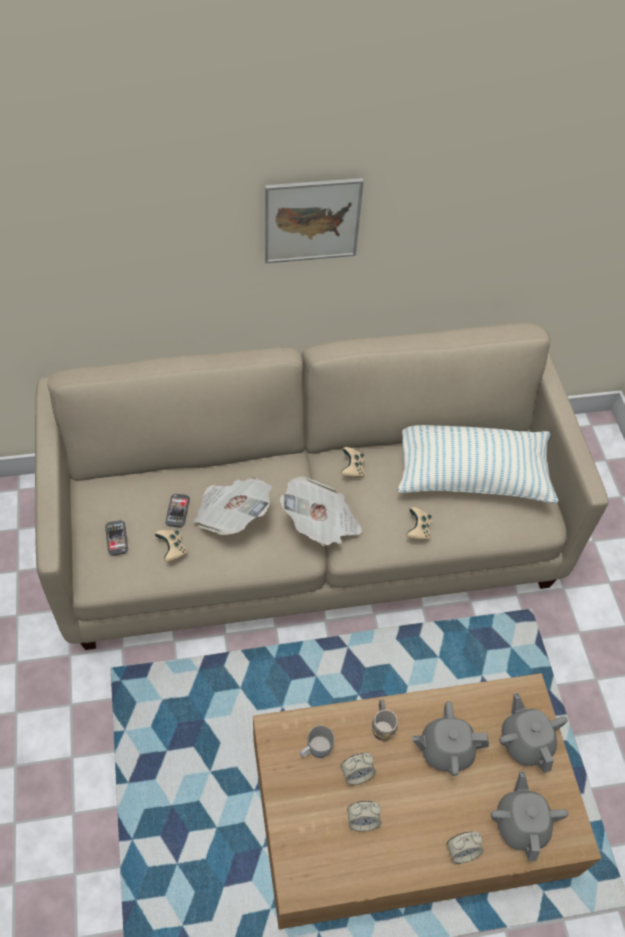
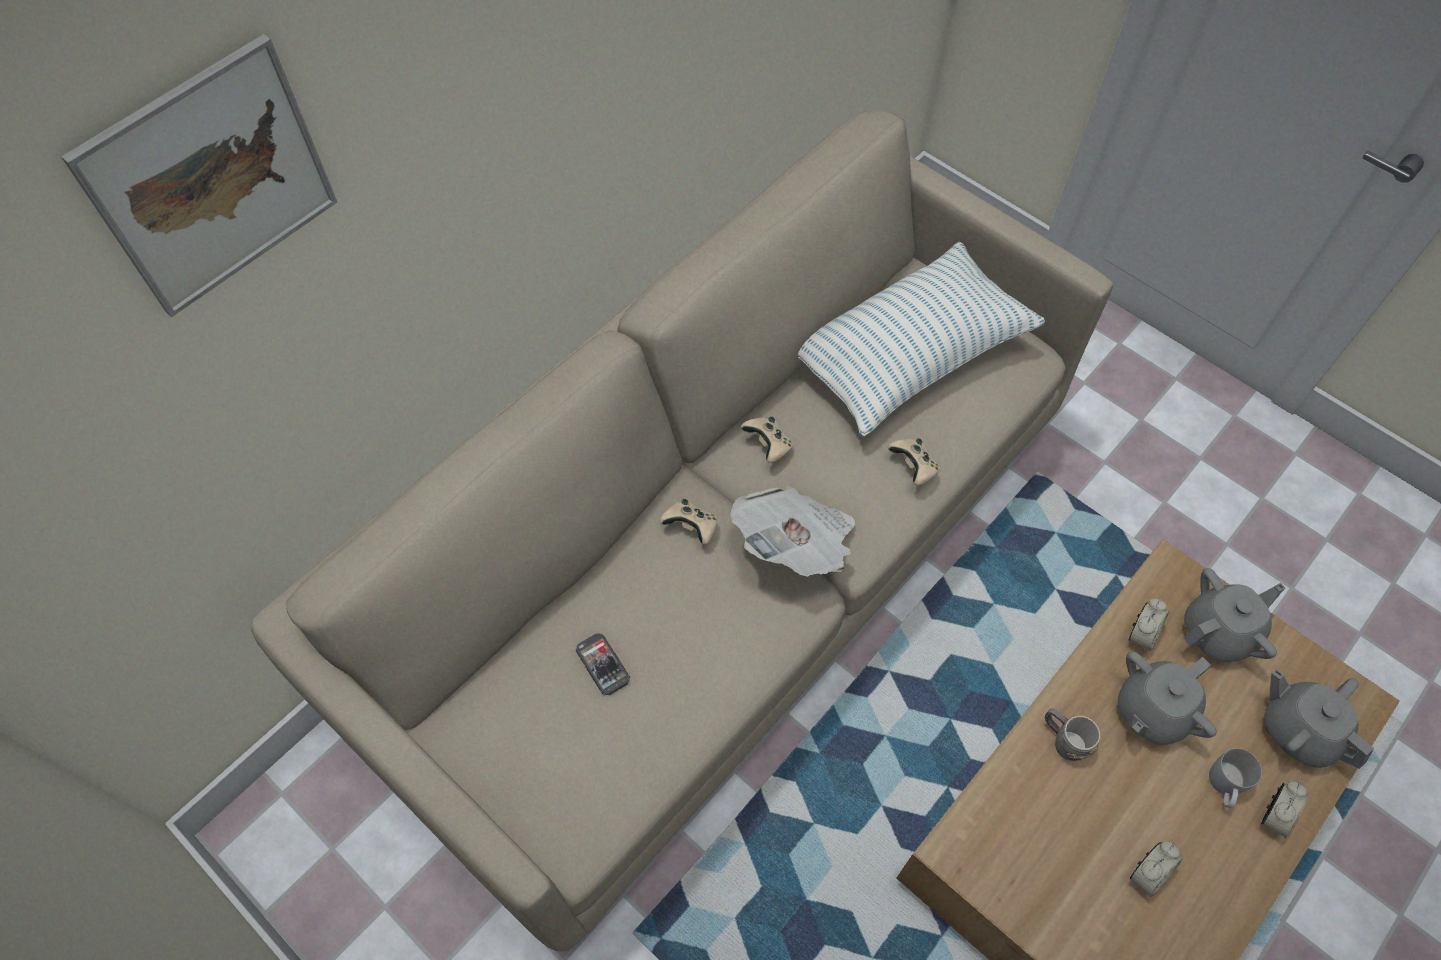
camera: 35 degrees left, 5 degrees up
(116, 538) = (555, 766): phone -> none
(172, 549) = (644, 722): beige game controller -> beige game controller (692, 527)
(232, 515) = (678, 616): newspaper -> none
(312, 220) = (556, 120): picture -> picture (212, 179)
(315, 750) = (1021, 834): white mug -> white mug (1224, 786)
(356, 774) = (1091, 823): alarm clock -> alarm clock (1141, 635)
(525, 742) = (1218, 632): grey teapot -> grey teapot turned 120 degrees clockwise

